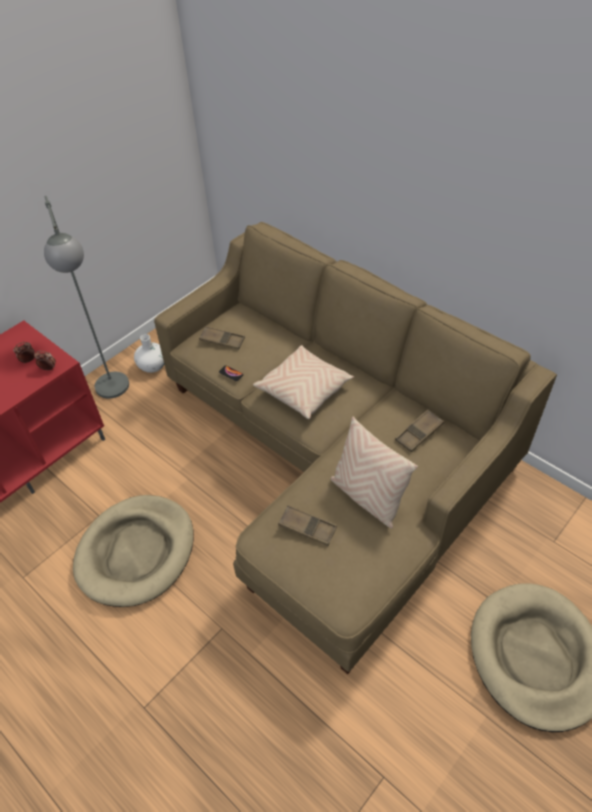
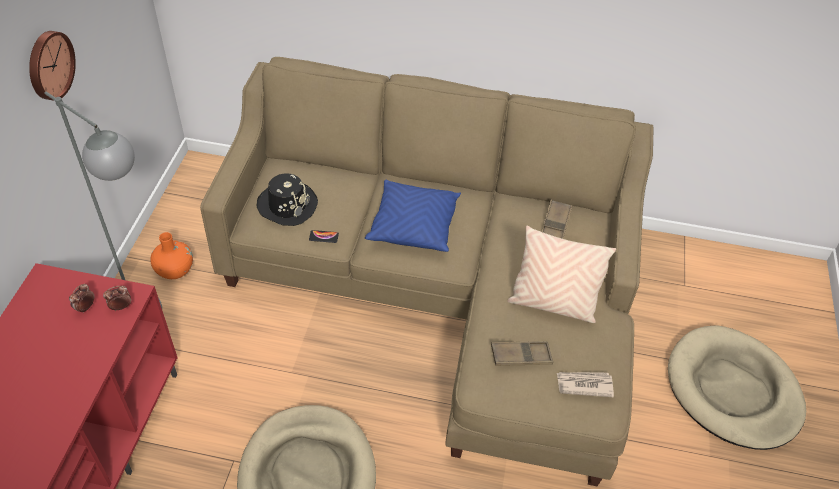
camera: 35 degrees left, 0 degrees up
(67, 179) = (49, 65): none -> wall clock
(153, 366) = (174, 270): white vase -> orange vase
(222, 340) = (287, 205): brown tray -> black hat
(304, 390) = (413, 225): beige pillow -> blue pillow
(343, 575) = (584, 384): none -> newspaper

